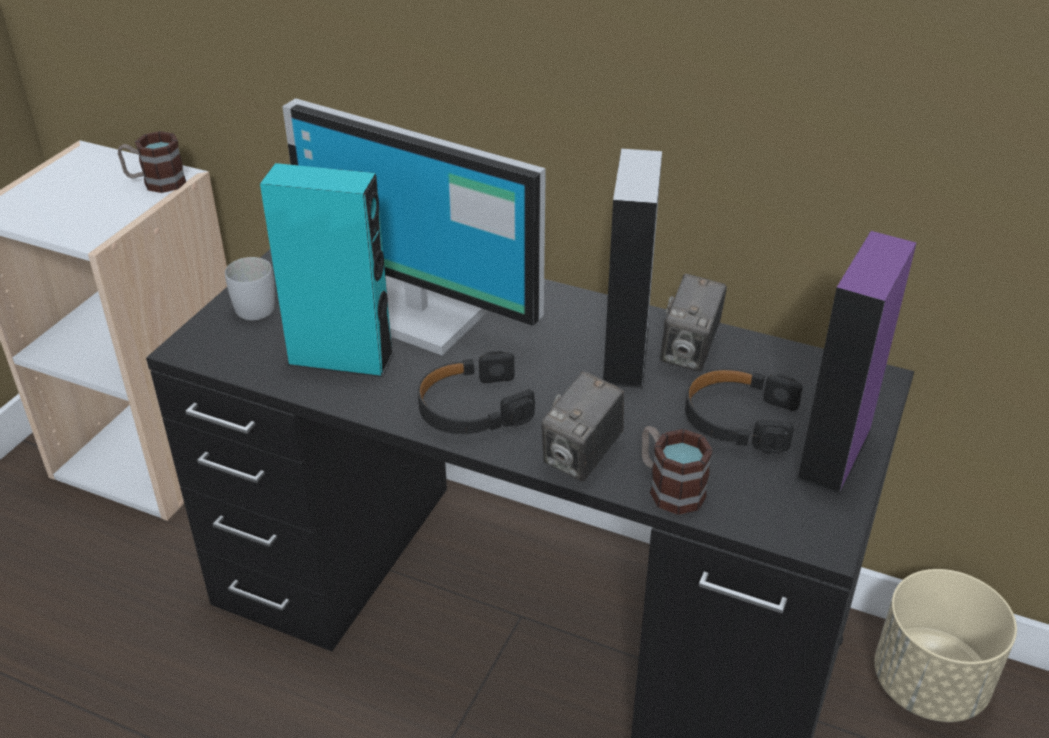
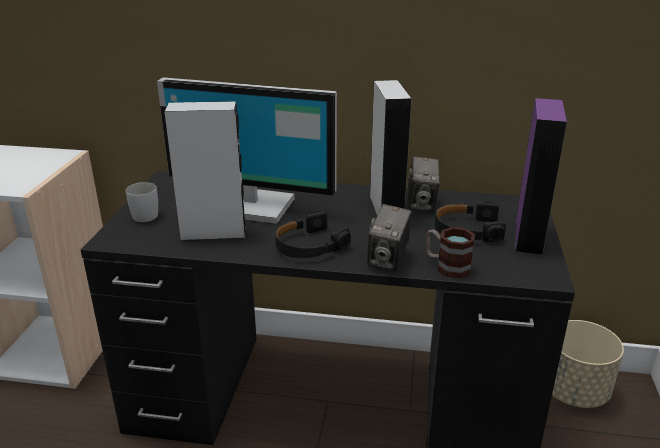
camera: 15 degrees left, 10 degrees down
(155, 182) = (55, 158): mug -> none
(341, 359) = (213, 233): turquoise speaker -> grey speaker

